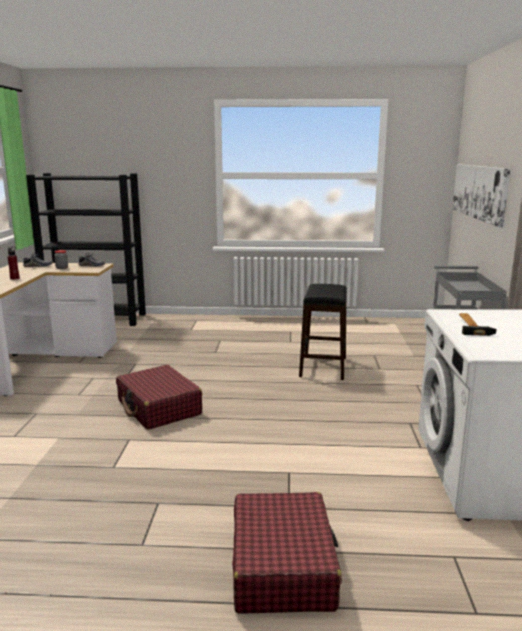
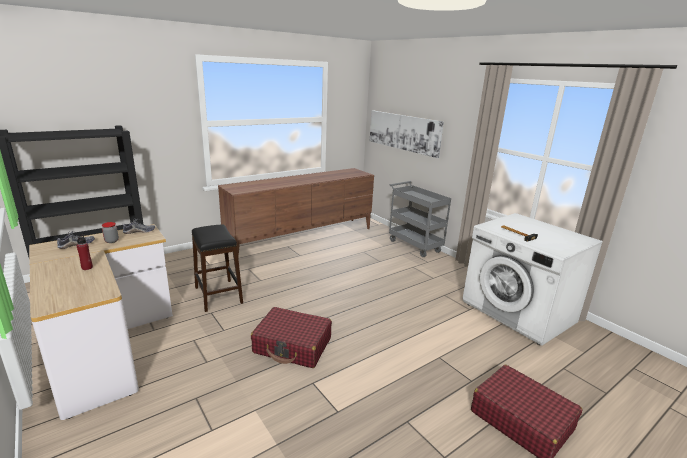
camera: 40 degrees left, 5 degrees up
(320, 327) = (302, 237): none -> brown cabinet
(323, 367) = (348, 270): black stool -> black stool (218, 295)

